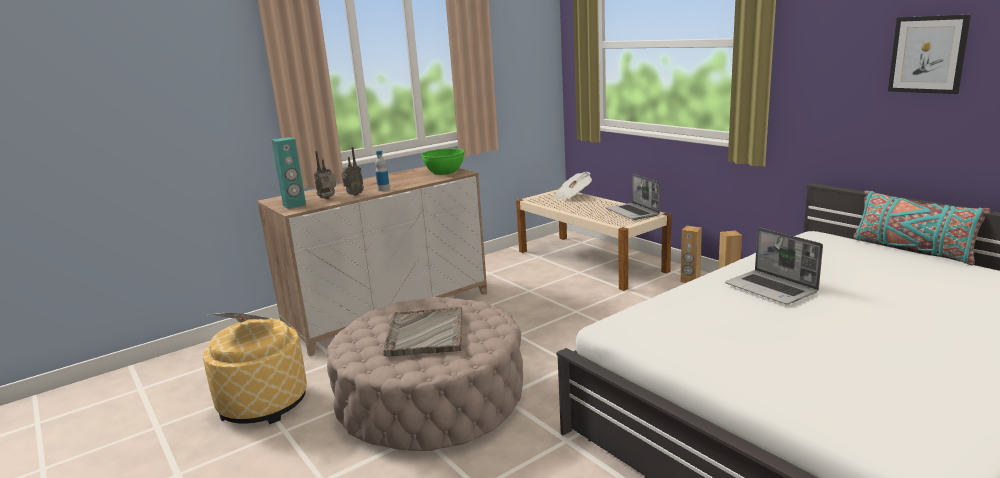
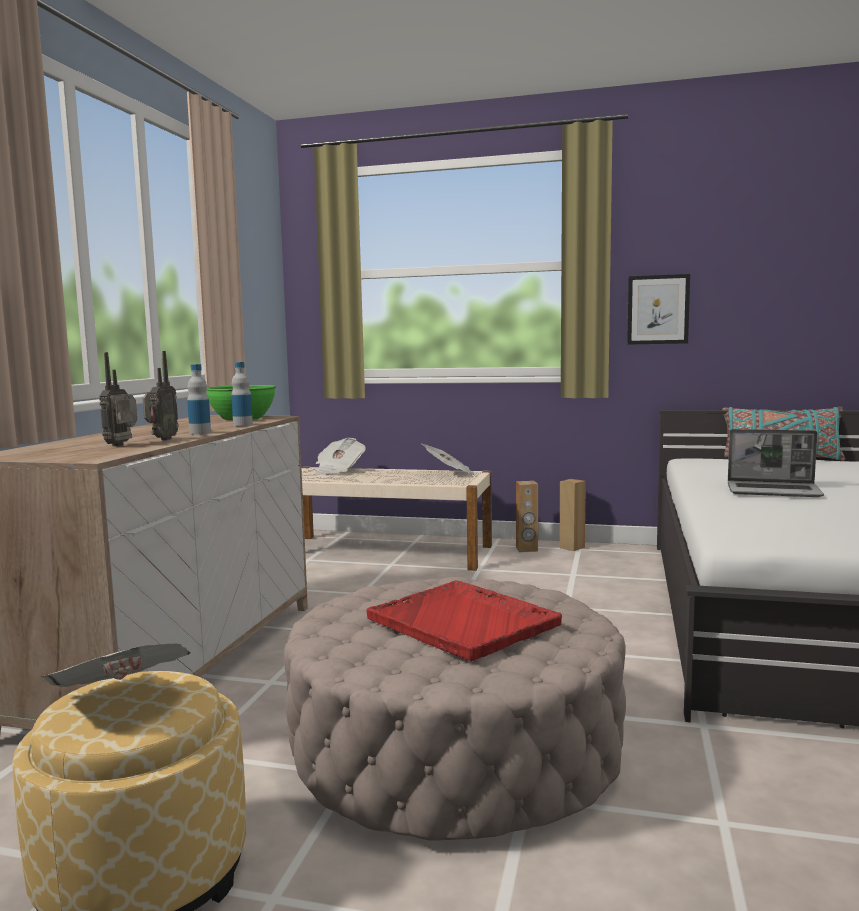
camera: 40 degrees left, 10 degrees down
(294, 205) = (73, 455): turquoise speaker -> none
(422, 182) = (243, 425): none -> bottle
(425, 333) = (463, 622): grey tray -> red tray
(633, 212) = (449, 474): laptop -> newspaper
(927, 54) = (764, 271): picture -> picture (658, 309)

